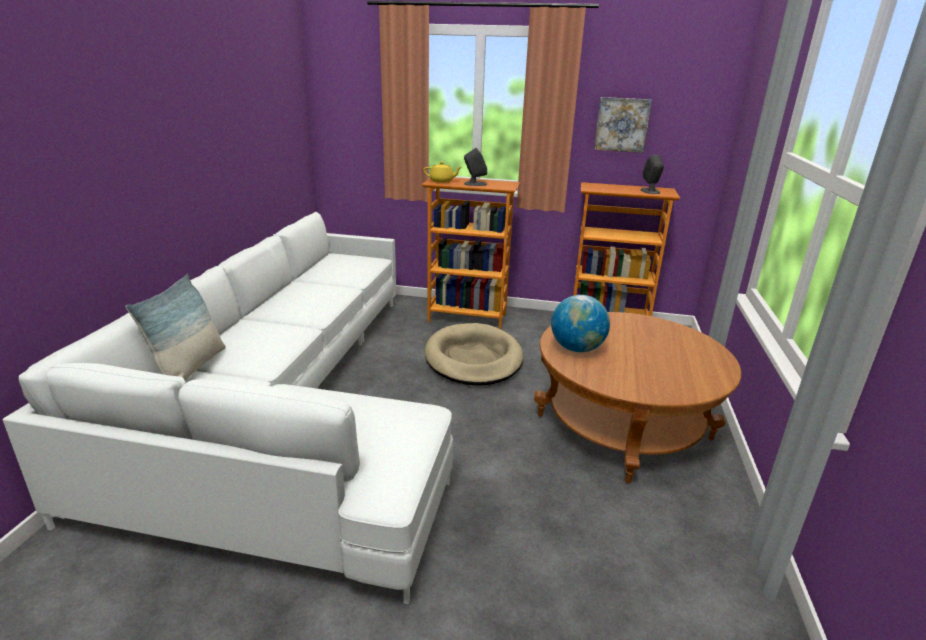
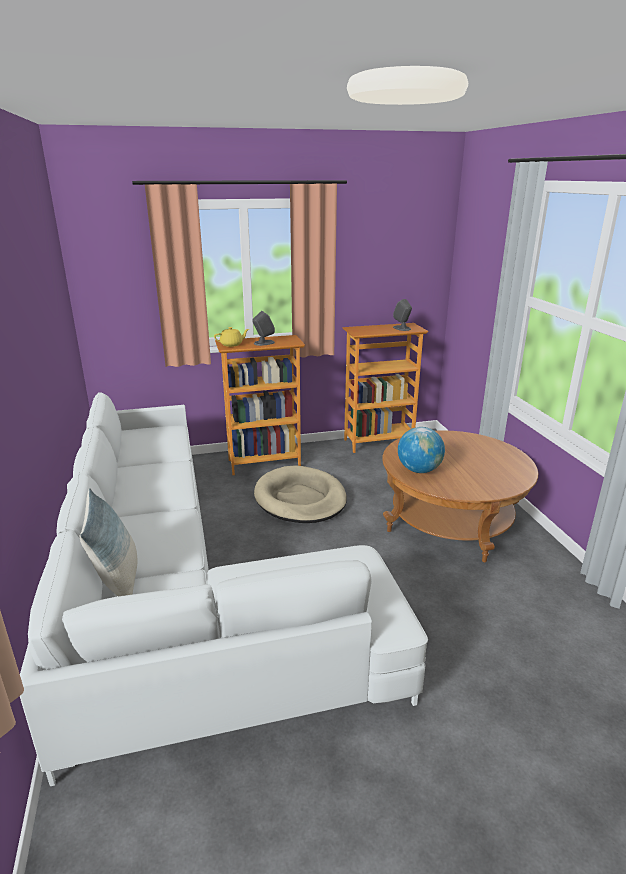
camera: 25 degrees left, 0 degrees up
(621, 124) = (369, 276): picture -> none

